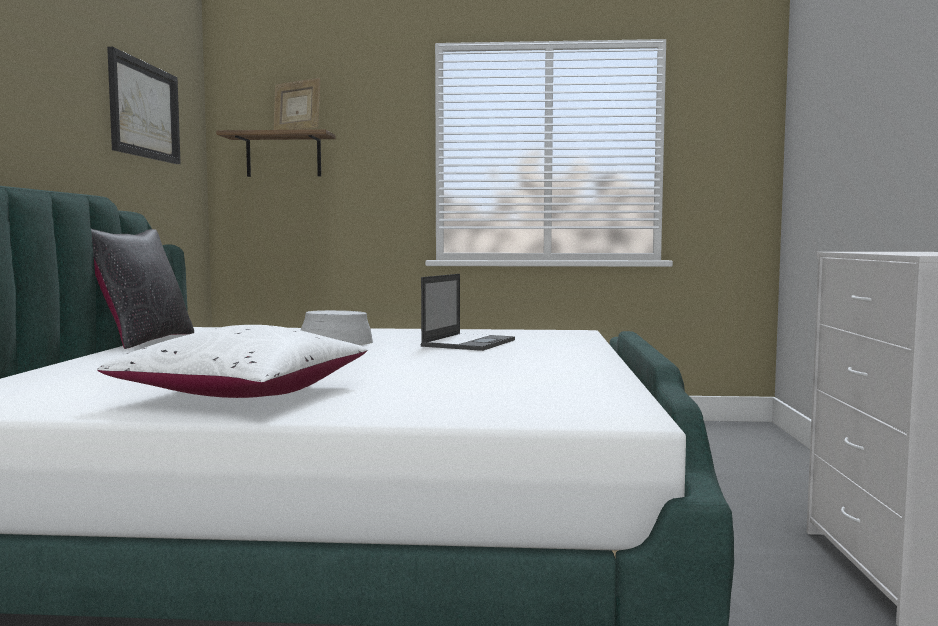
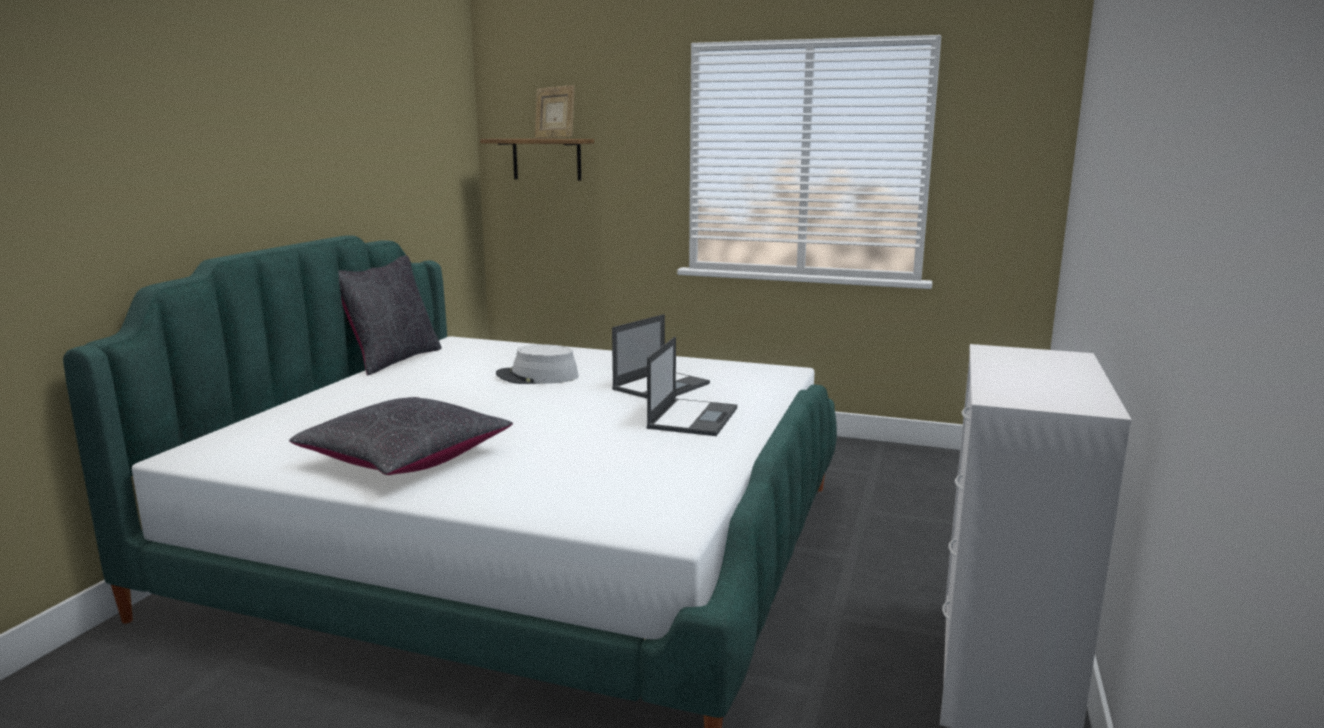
camera: 15 degrees right, 10 degrees up
(144, 110) = (403, 135): picture -> none
(243, 393) = (406, 458): white pillow -> black pillow
(531, 357) = (693, 417): none -> laptop

